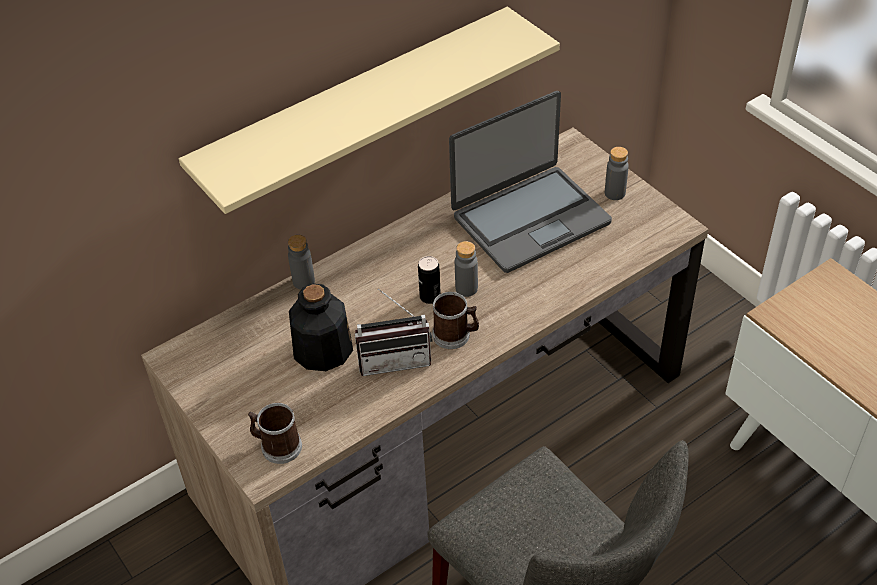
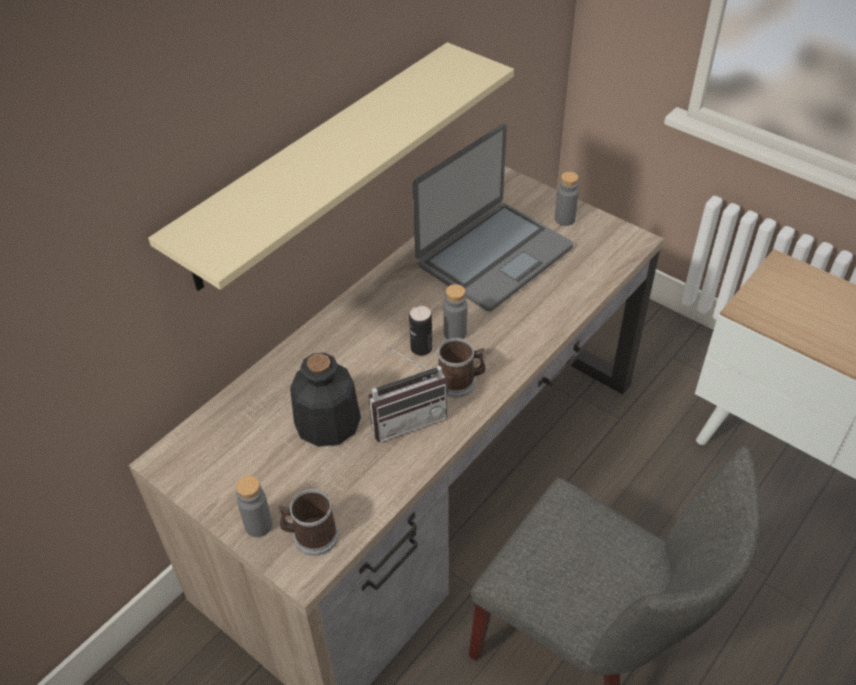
camera: 15 degrees left, 0 degrees up
(303, 281) = (285, 355): grey bottle -> grey bottle (258, 525)

